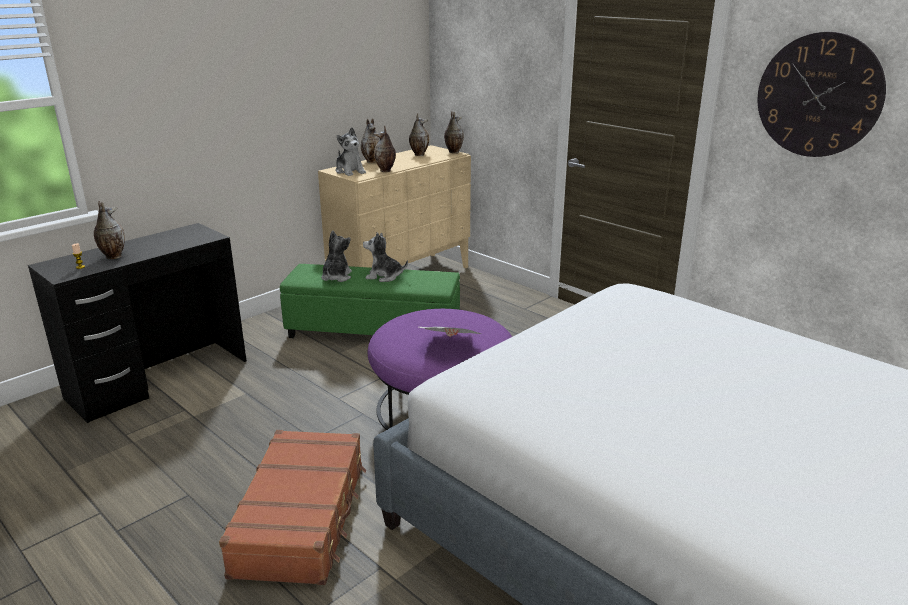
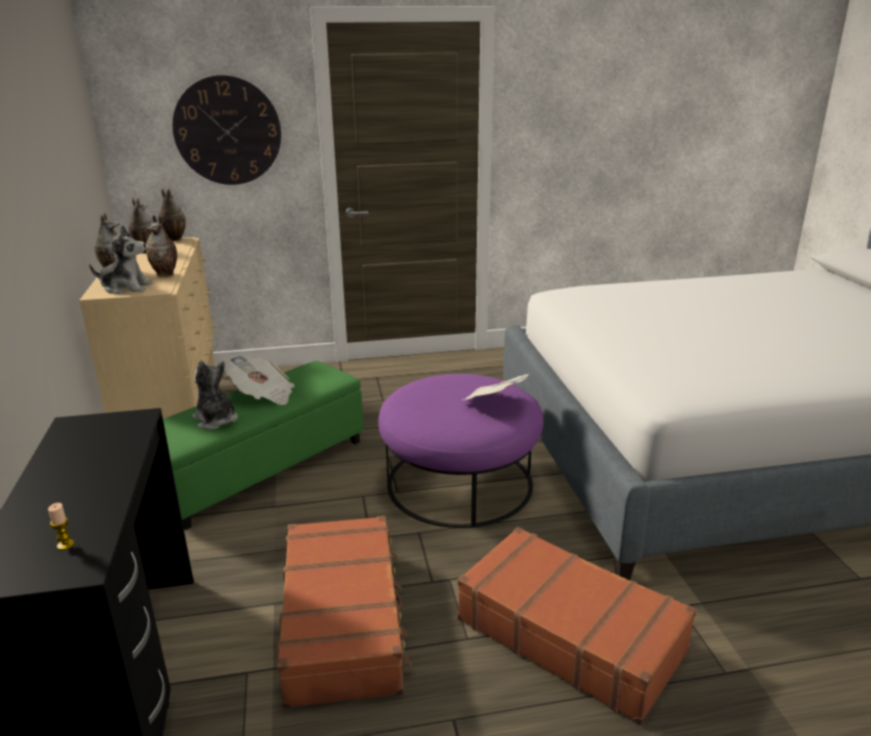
camera: 55 degrees left, 0 degrees up
(112, 256) = (70, 507): vase -> none
(248, 422) = (343, 621): none -> brown suitcase
(384, 276) = (263, 395): plush toy -> newspaper
(818, 95) = (575, 105): wall clock -> wall clock (227, 131)

